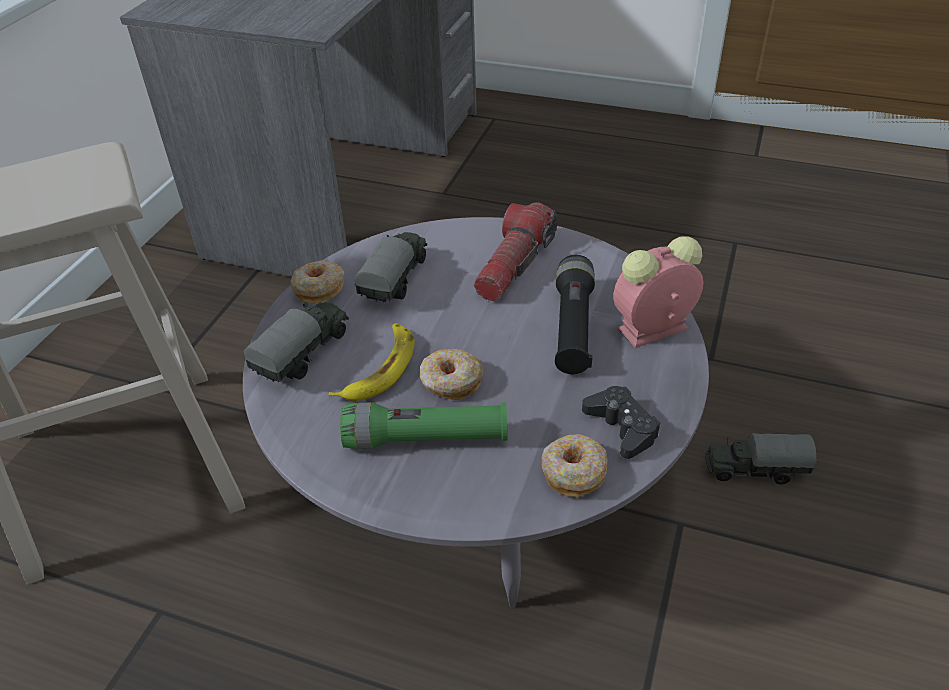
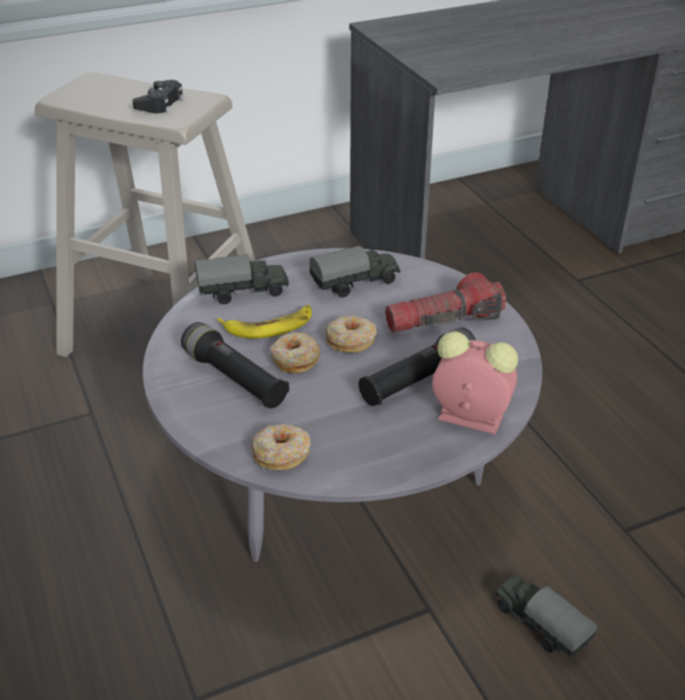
camera: 45 degrees right, 5 degrees down
(319, 288) = (305, 262): donut -> donut (351, 340)
(426, 439) = (234, 378): green flashlight -> black flashlight
(622, 427) = (349, 454): black game controller -> black game controller (160, 103)

